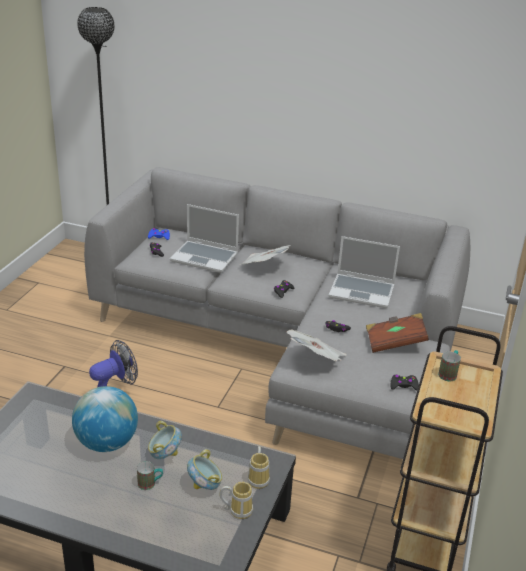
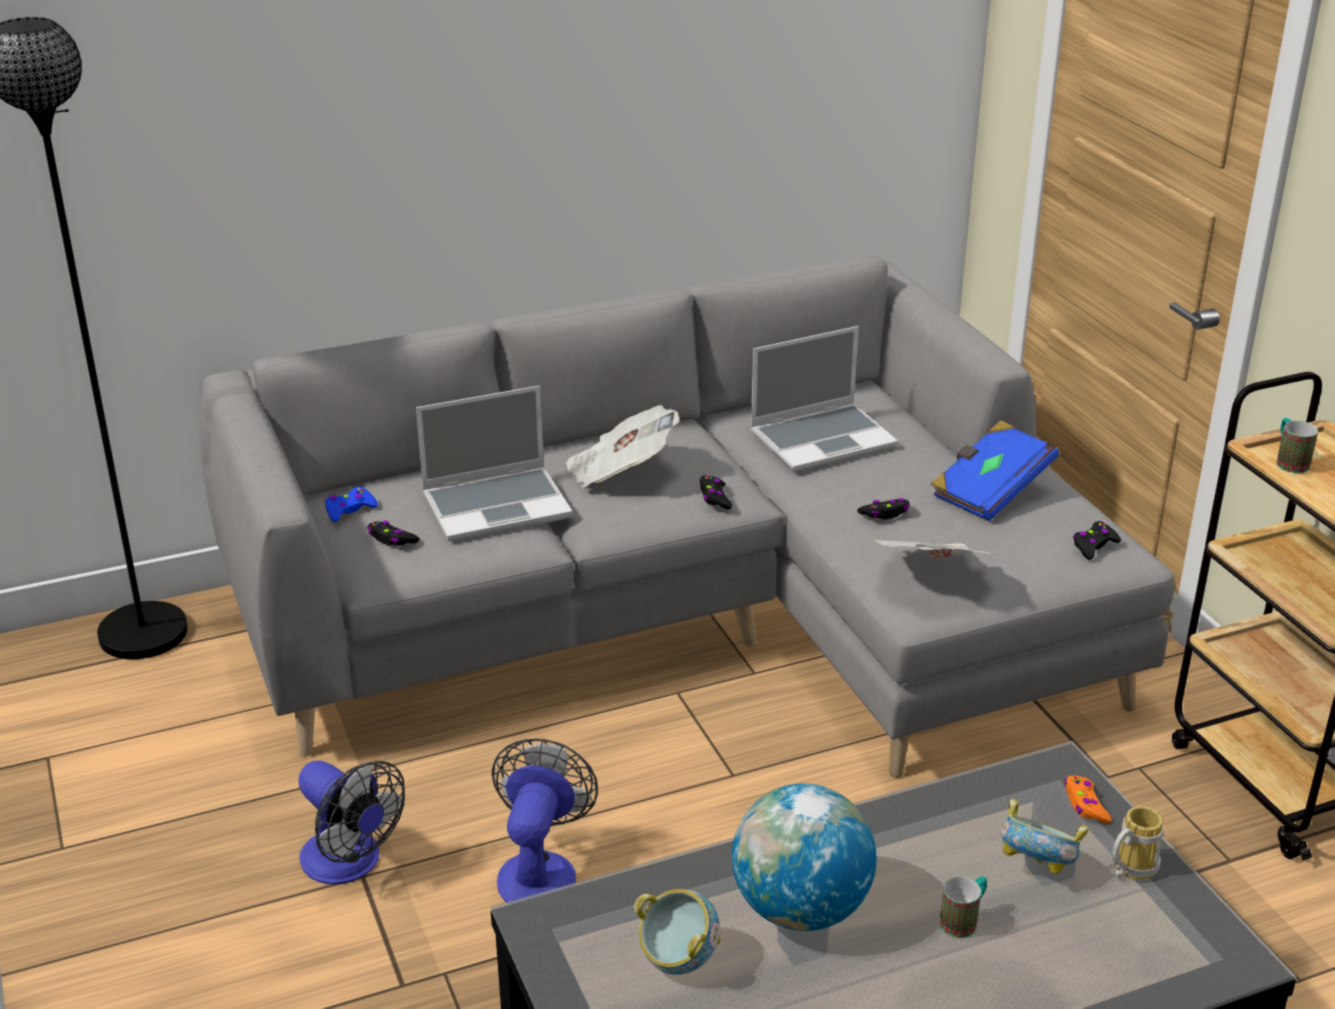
camera: 40 degrees left, 0 degrees up
(66, 360) = (350, 864): none -> fan
(165, 455) = (912, 864): bowl -> bowl (677, 960)
(259, 478) = (1085, 805): mug -> orange game controller
(394, 342) = (990, 491): brown book -> blue book

